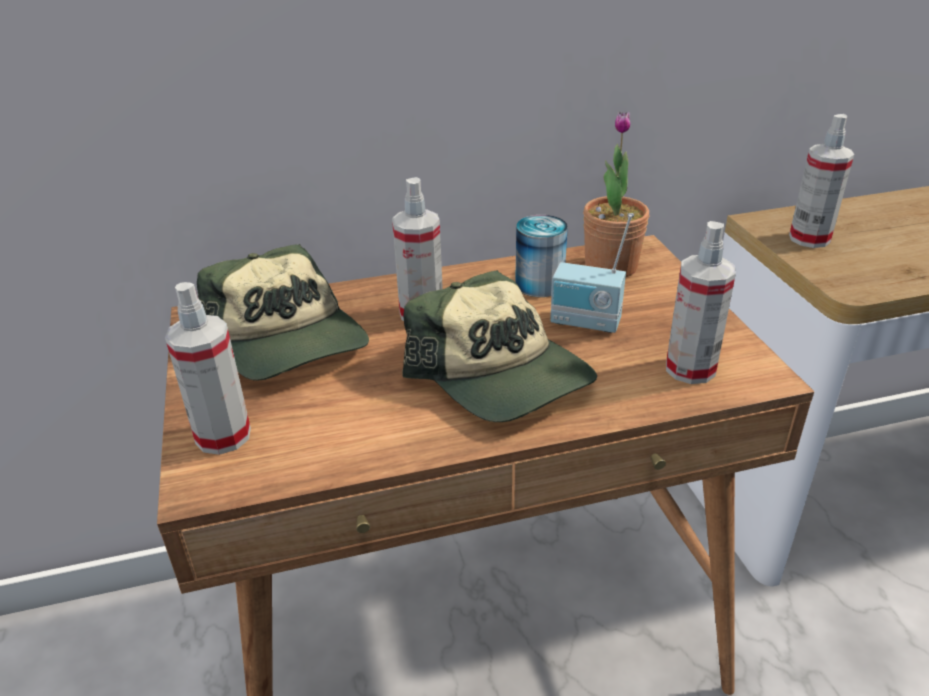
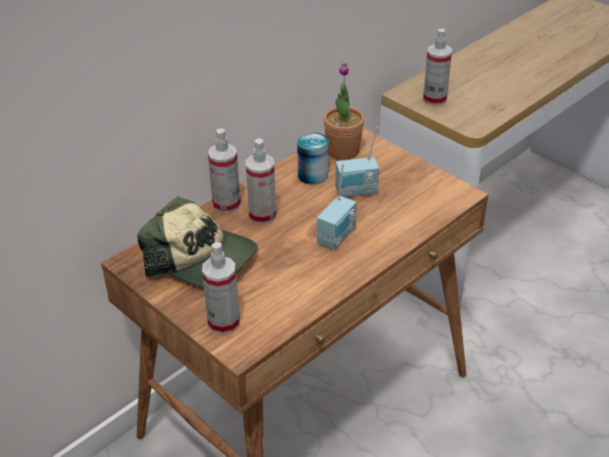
camera: 30 degrees left, 5 degrees up
(501, 375) = (338, 237): cap -> radio
(690, 369) = (427, 201): spray bottle -> spray bottle (226, 204)

